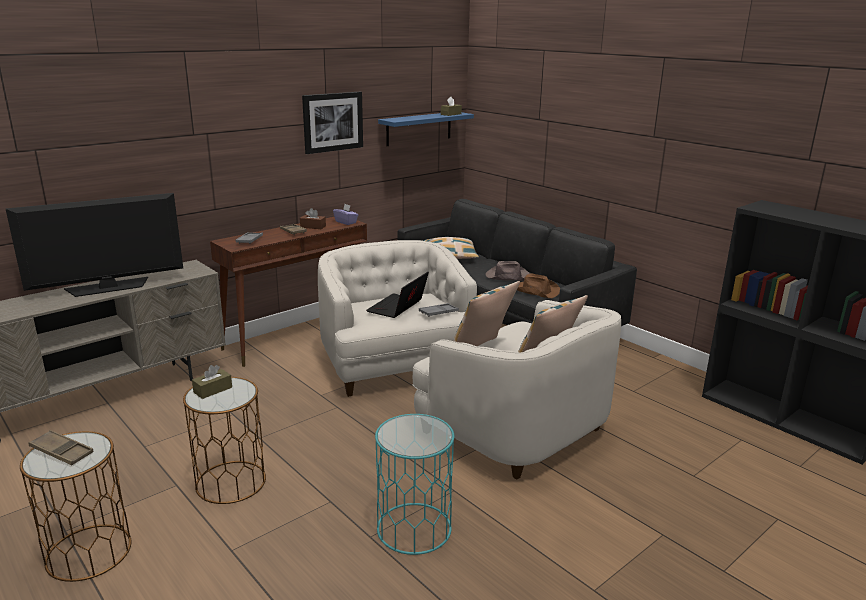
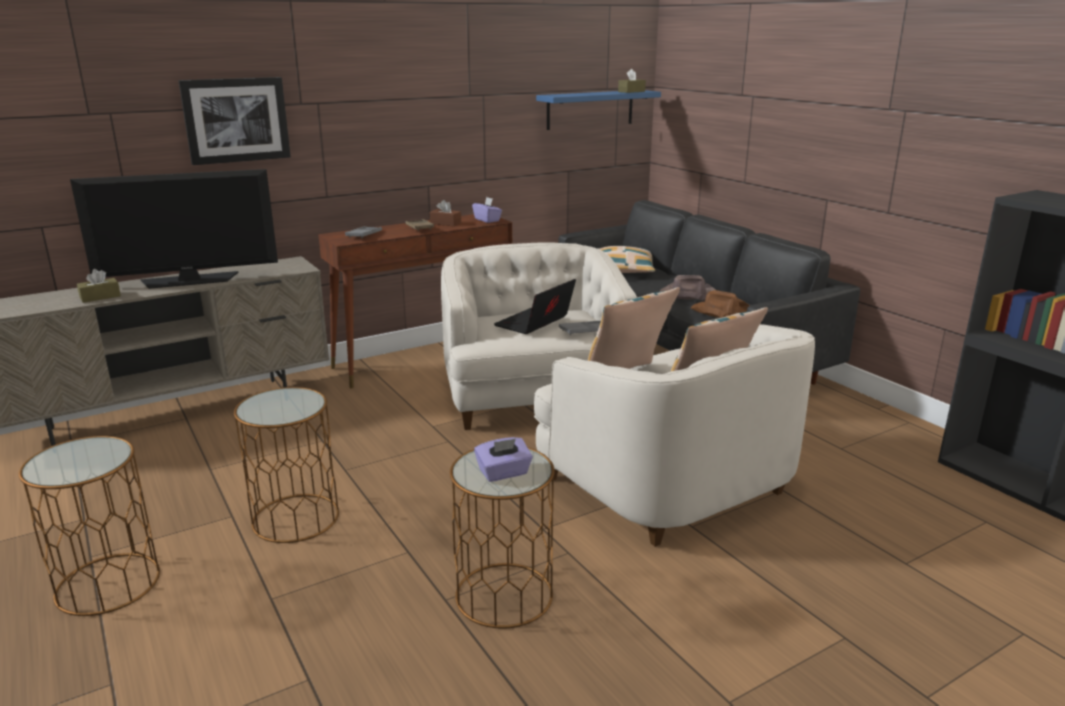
camera: 10 degrees right, 0 degrees up
(62, 451) = (72, 456): brown tray -> none
(213, 390) = (273, 400): brown tissue box -> brown tissue box (100, 297)
(332, 122) = (477, 96): picture -> picture (236, 120)
(413, 528) = (504, 594): turquoise side table -> brown side table
(417, 437) = (504, 473): none -> purple tissue box

